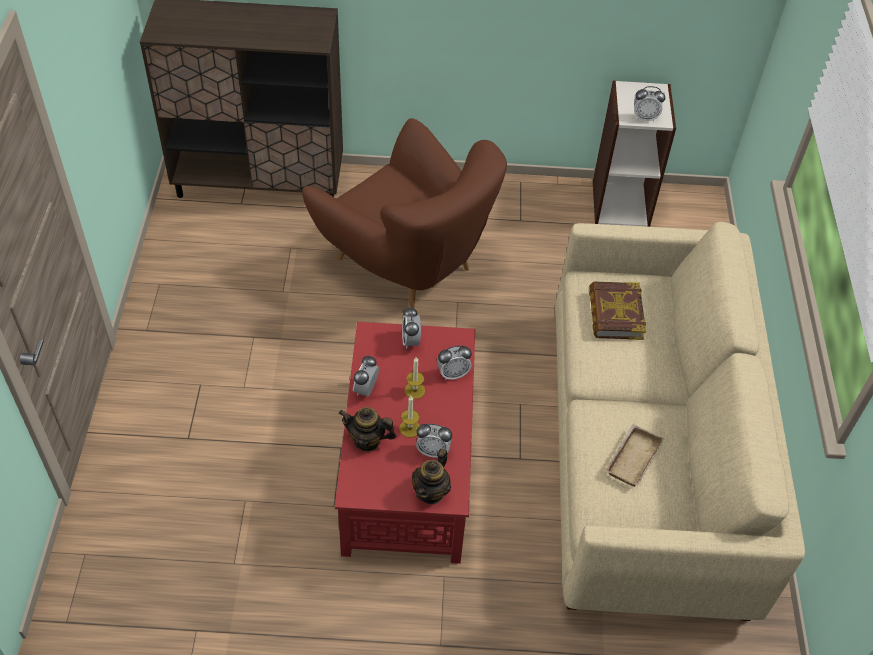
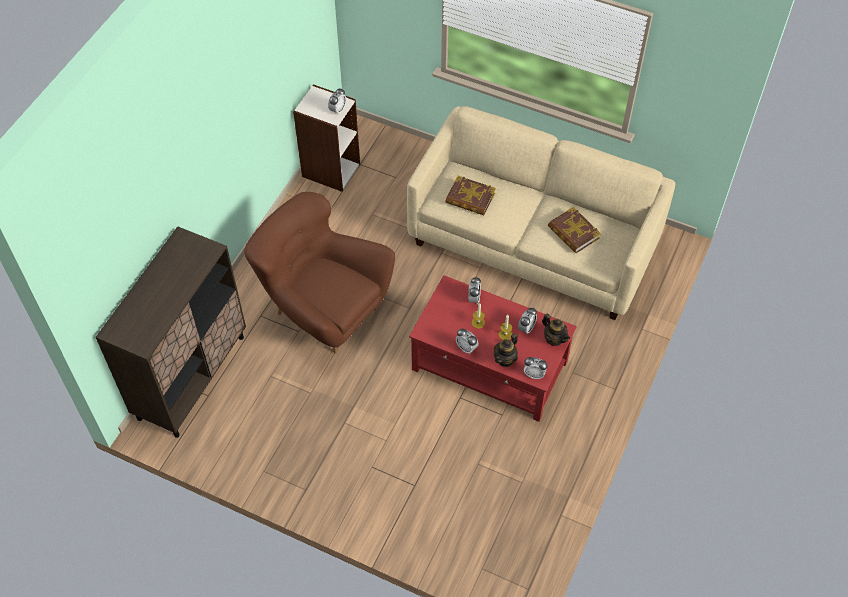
camera: 65 degrees left, 5 degrees up
(407, 265) = (324, 310): brown armchair -> brown armchair turned 120 degrees counterclockwise
(411, 341) = (438, 312): alarm clock -> alarm clock (534, 374)
(632, 457) = (573, 233): beige tray -> book

